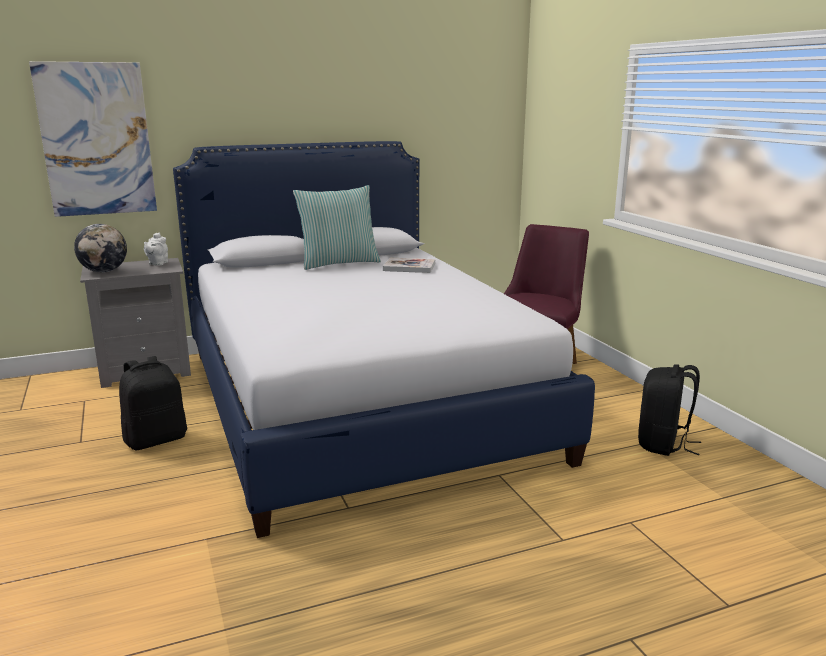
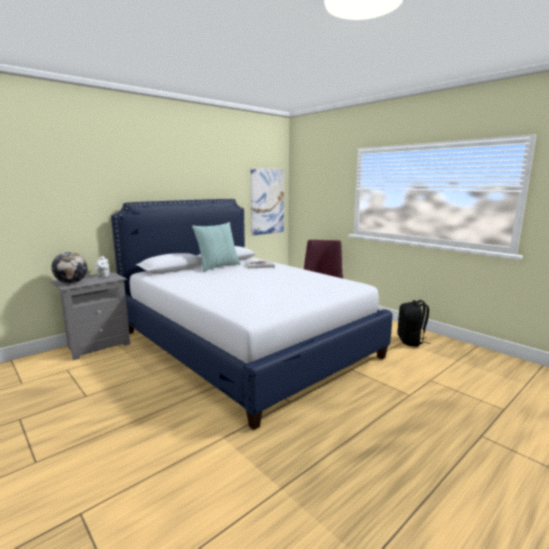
camera: 20 degrees left, 5 degrees down
(96, 140) = (60, 198): picture -> picture (267, 201)
(156, 439) = (139, 385): black backpack -> none

